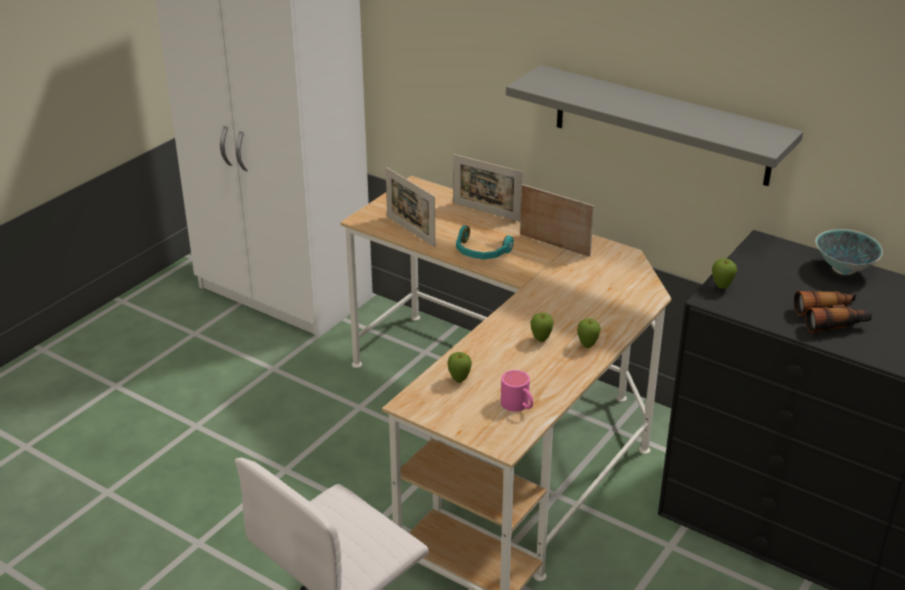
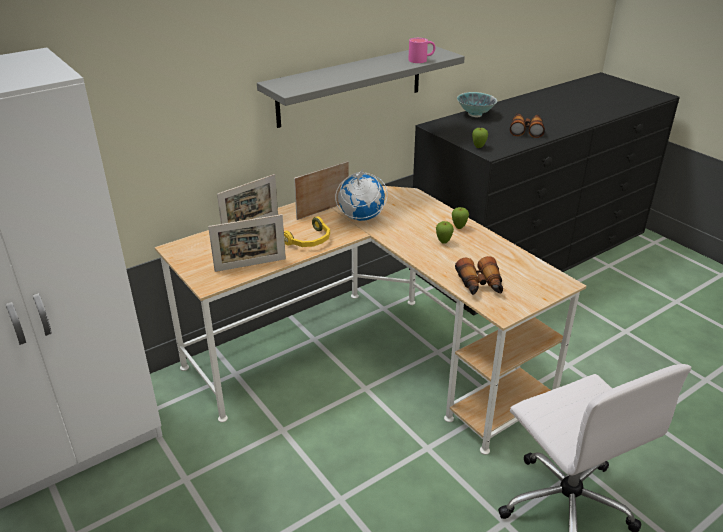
camera: 70 degrees left, 0 degrees up
(459, 380) = (480, 285): apple -> binoculars
(480, 252) = (310, 241): turquoise headphones -> yellow headphones
(518, 406) = (520, 268): pink mug -> pink mug (421, 60)
(555, 273) = (361, 218): none -> globe

